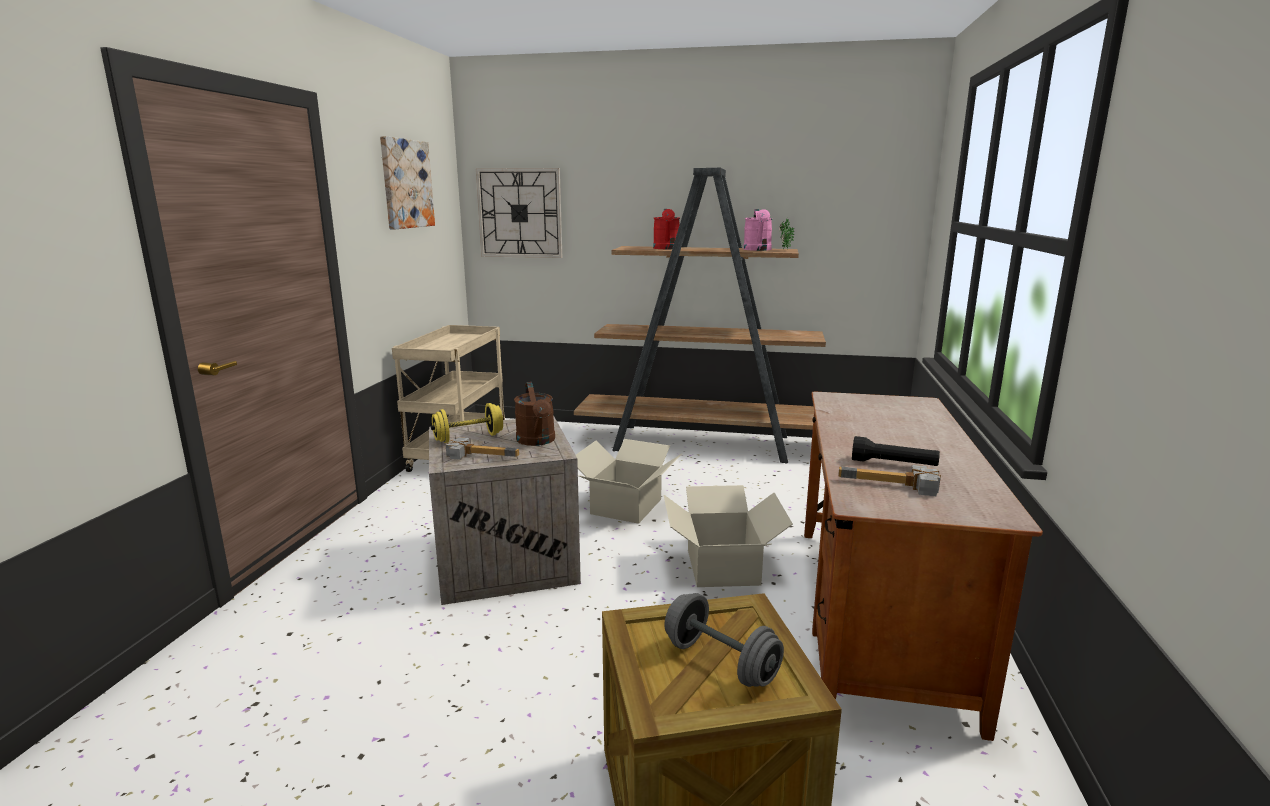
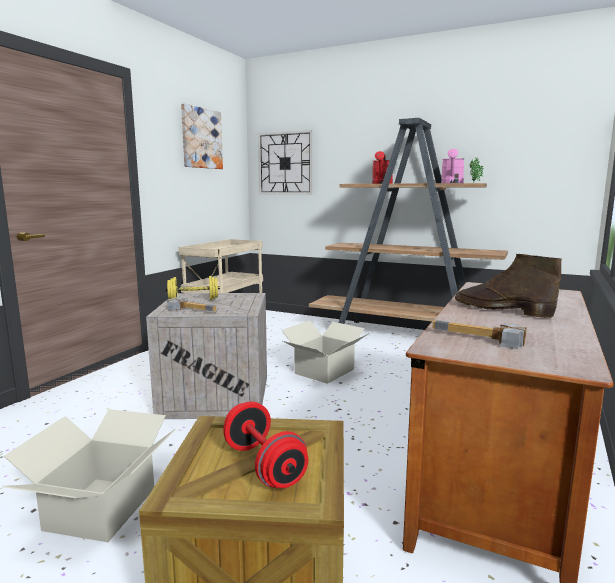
camera: 15 degrees right, 5 degrees down
(537, 441) = (238, 305): brown watering can -> none
(721, 662) = (264, 465): grey dumbbell -> red dumbbell
(722, 567) = (377, 421): cardboard box -> cardboard box (100, 508)
(881, 437) = (501, 310): none -> brown boot
(893, 464) = (496, 326): black flashlight -> none

